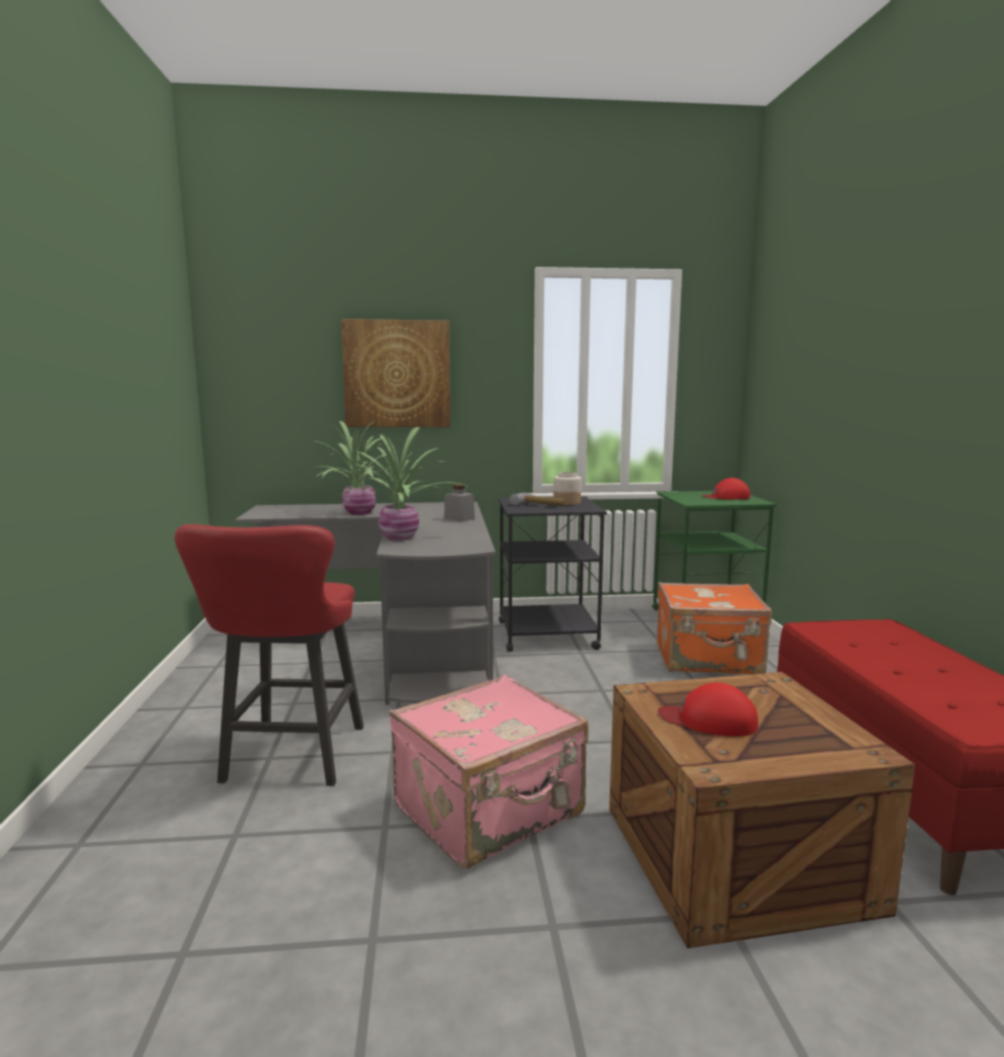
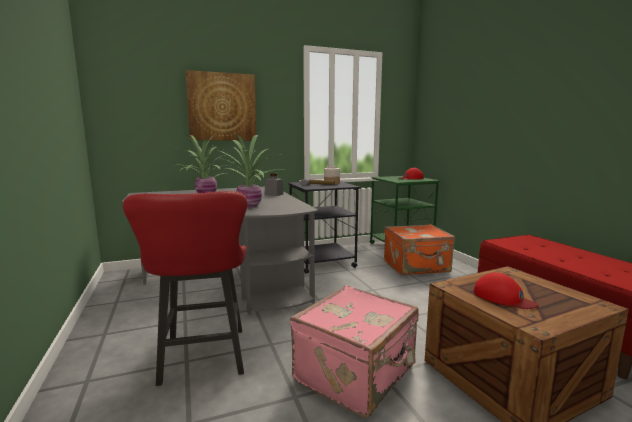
camera: 15 degrees left, 0 degrees up
(709, 720) = (503, 298): red cap -> red cap turned 135 degrees counterclockwise

